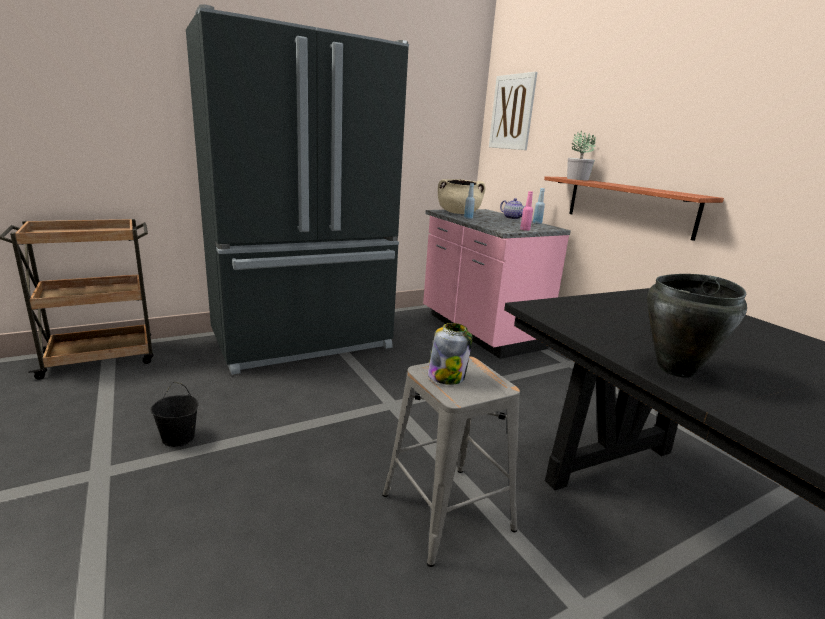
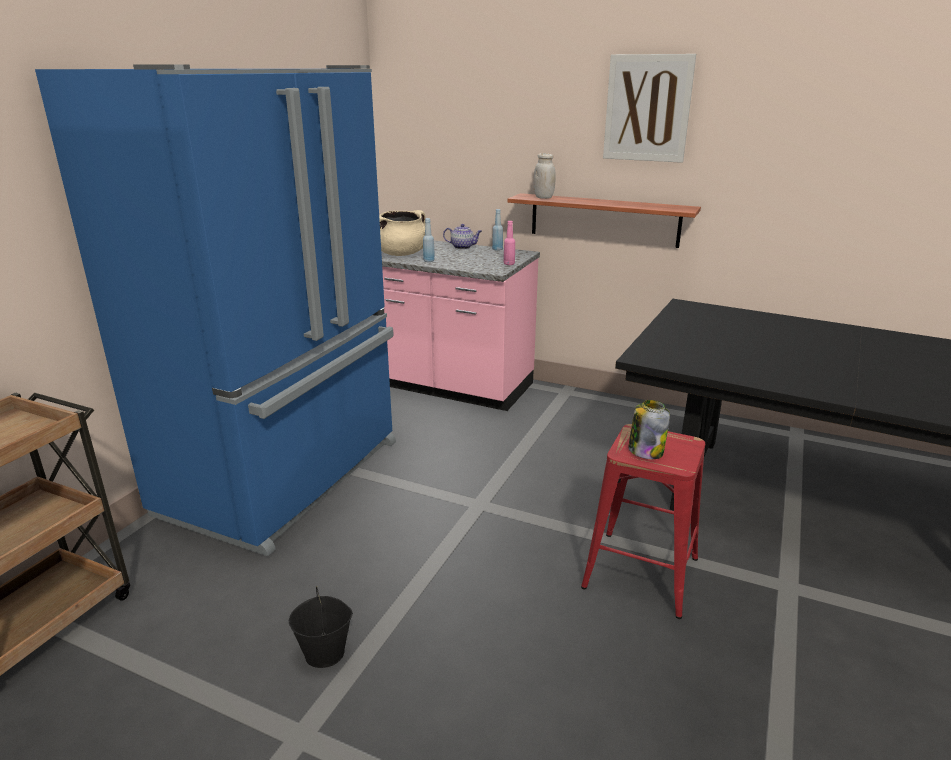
camera: 35 degrees left, 5 degrees up
(304, 342) = (287, 477): black fridge -> blue fridge
(446, 512) = (640, 573): grey stool -> red stool
(512, 112) = (423, 116): picture -> picture (647, 108)
(577, 179) = (543, 197): potted plant -> white jar
(677, 370) = (799, 381): black cooking pot -> none

